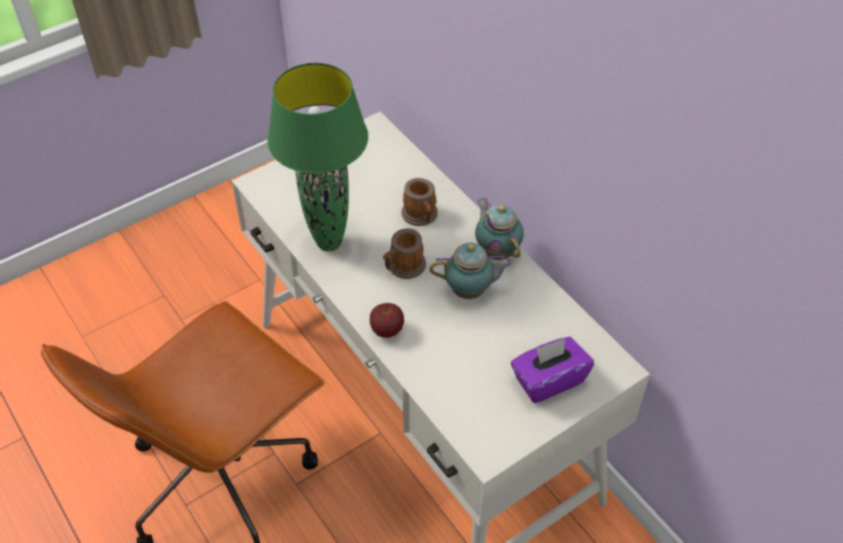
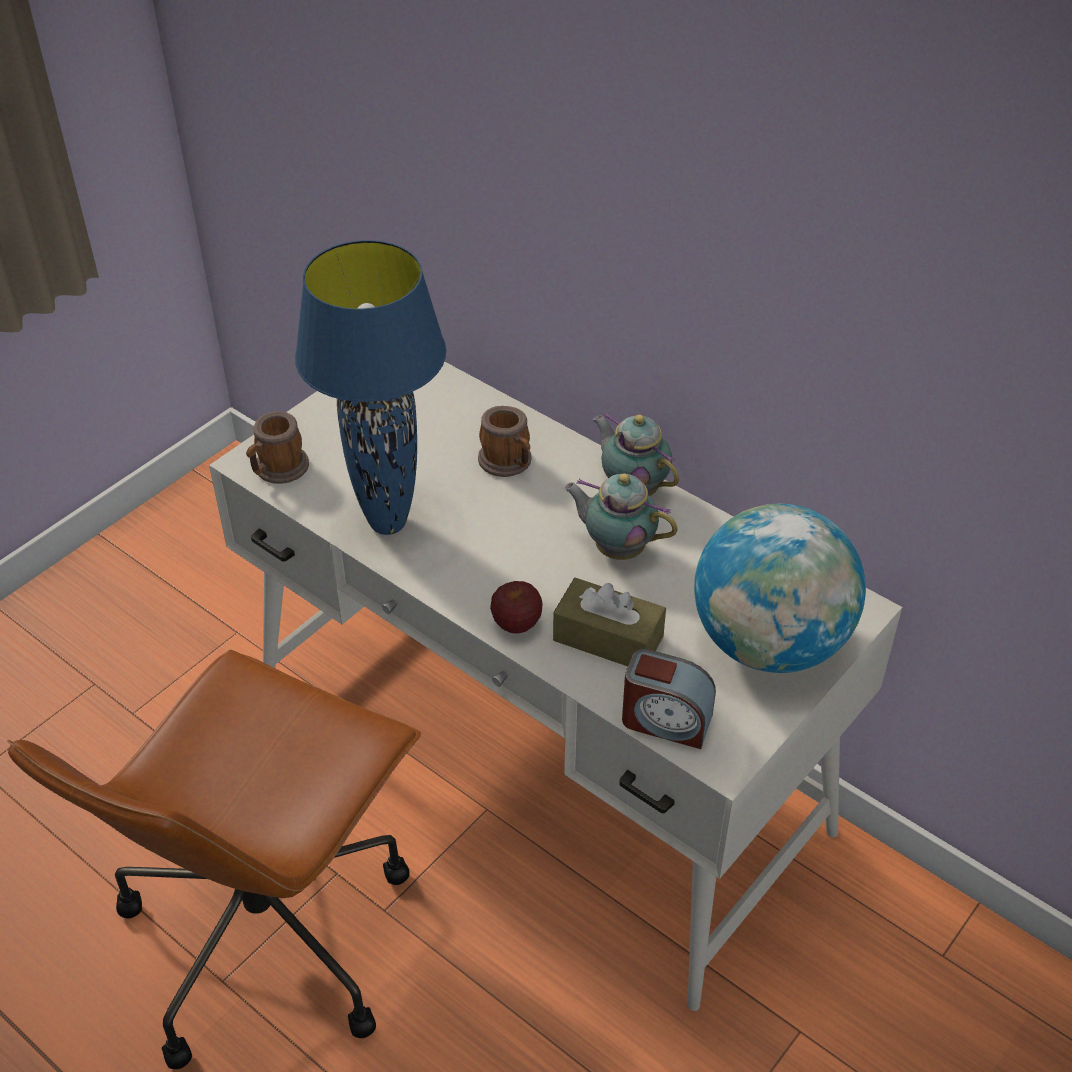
camera: 15 degrees left, 5 degrees down
(328, 243) = (386, 523): green table lamp -> blue table lamp
(403, 267) = (508, 535): mug -> mug (277, 470)
(442, 353) = (608, 638): none -> brown tissue box
(460, 419) = (665, 721): none -> alarm clock
(471, 291) = (616, 548): teapot -> teapot turned 135 degrees counterclockwise
(548, 380) = (769, 643): purple tissue box -> globe

